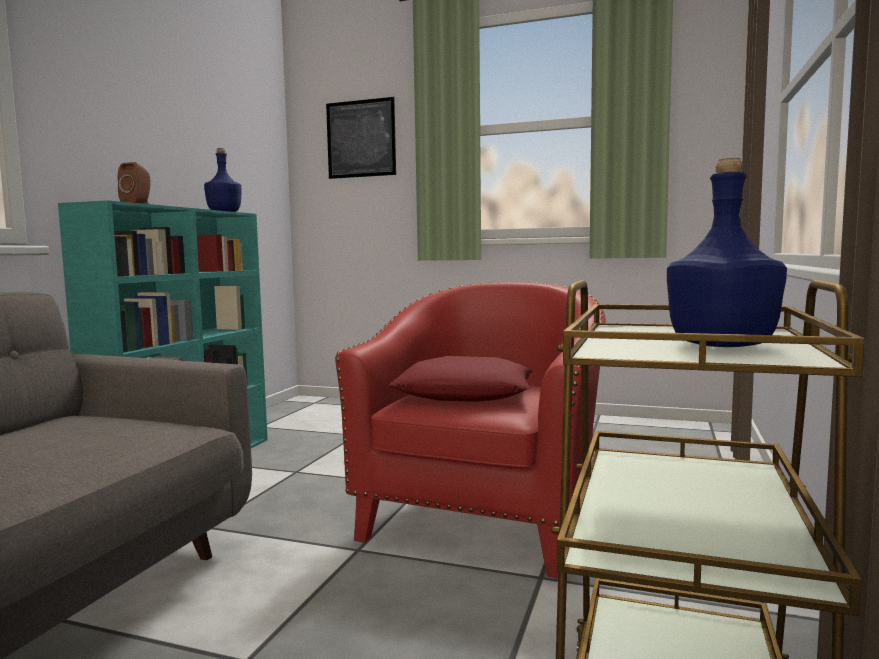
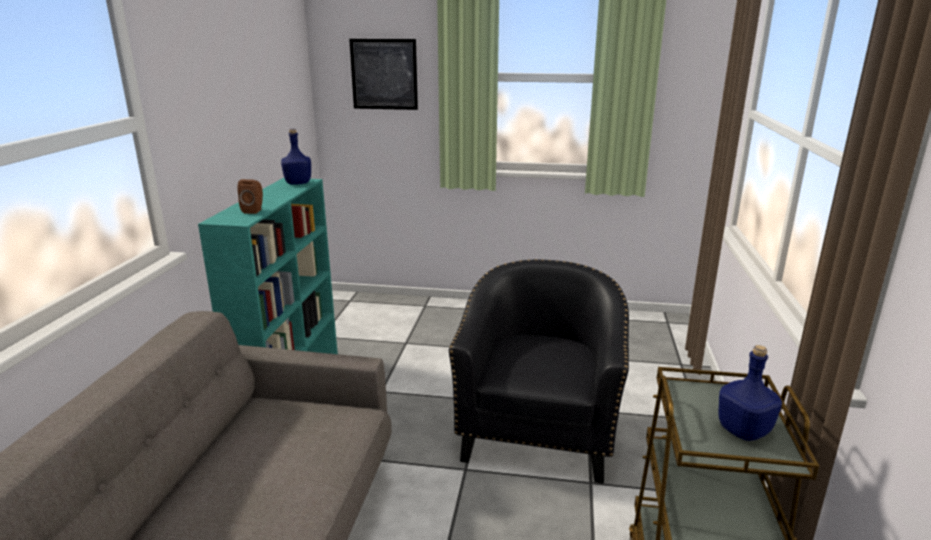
camera: 10 degrees left, 15 degrees up
(464, 393) = (532, 361): red pillow -> none
(485, 519) = (538, 432): red armchair -> black armchair

